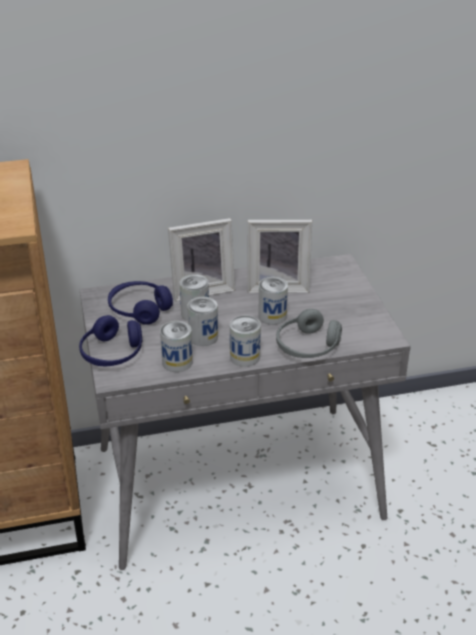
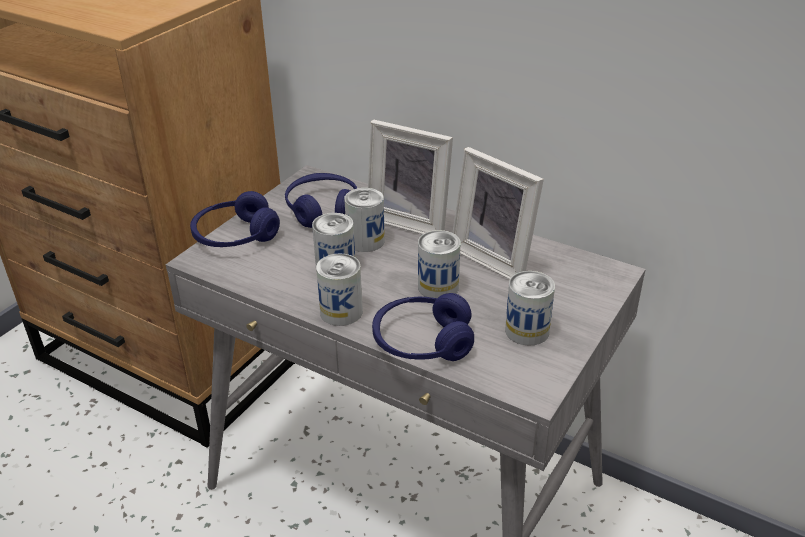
camera: 45 degrees right, 0 degrees up
(177, 362) = (272, 278): can -> can (527, 330)
(307, 346) = (422, 342): grey headphones -> blue headphones

